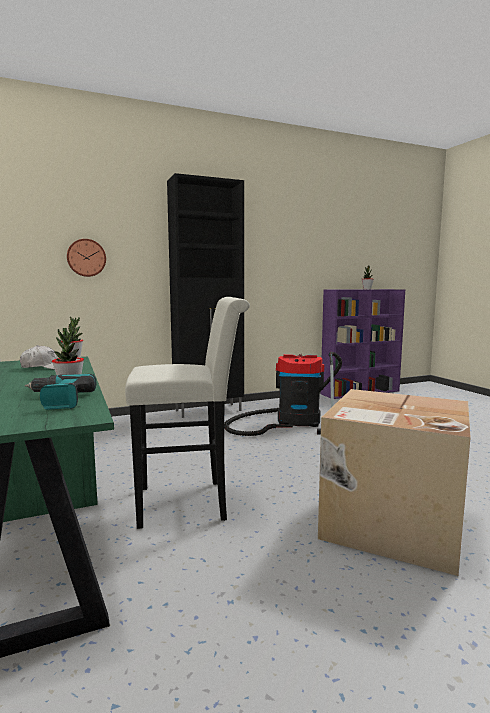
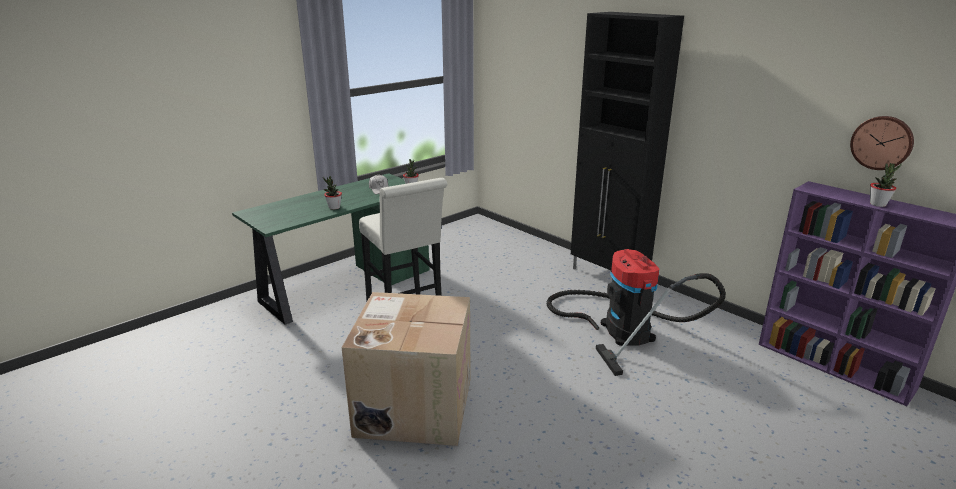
camera: 70 degrees right, 15 degrees up
(58, 400) = (299, 215): power drill -> none
(86, 258) = (540, 89): wall clock -> wall clock (882, 142)

